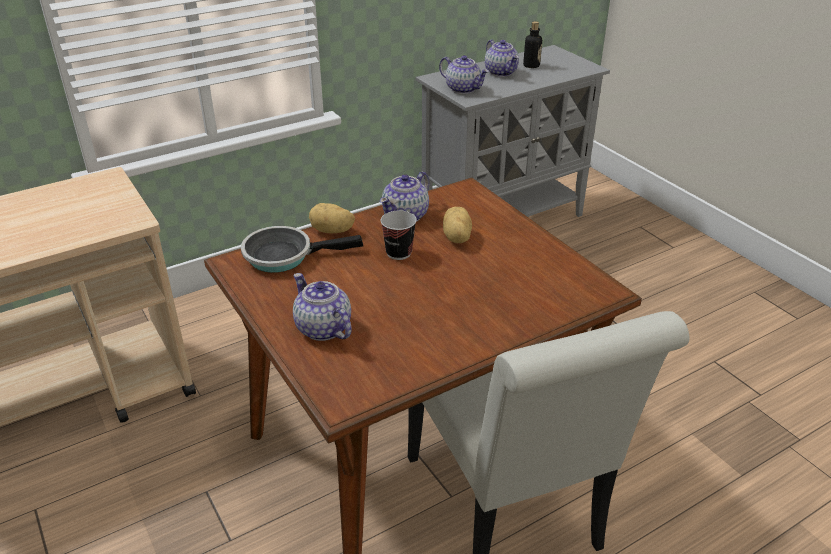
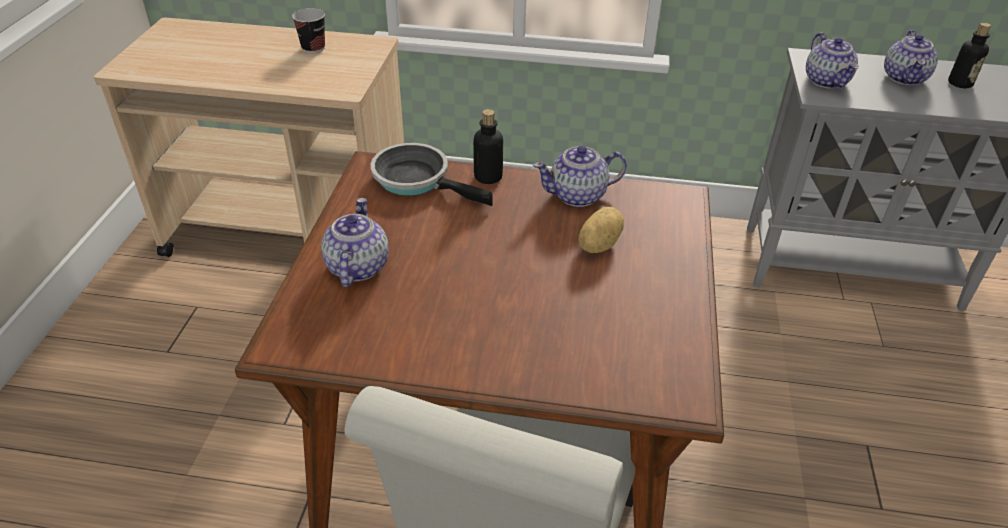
camera: 40 degrees right, 5 degrees up
(332, 231) = (488, 177): potato -> bottle
(399, 253) = (519, 230): cup -> cup (313, 48)

